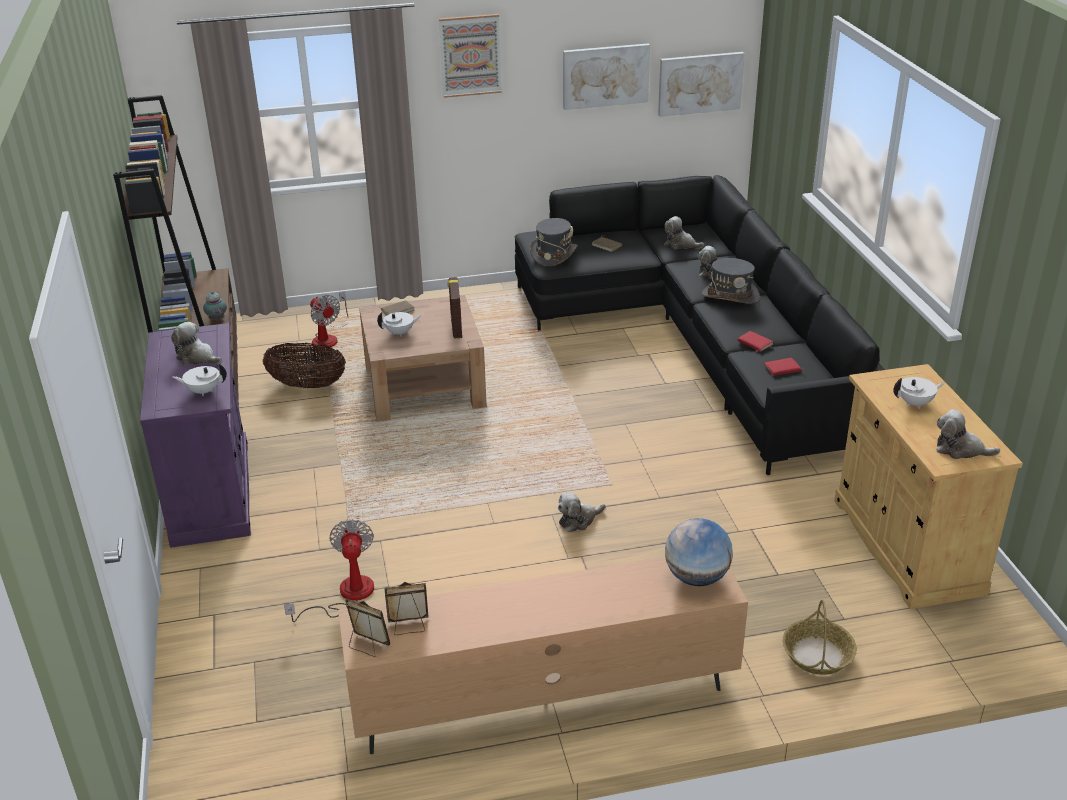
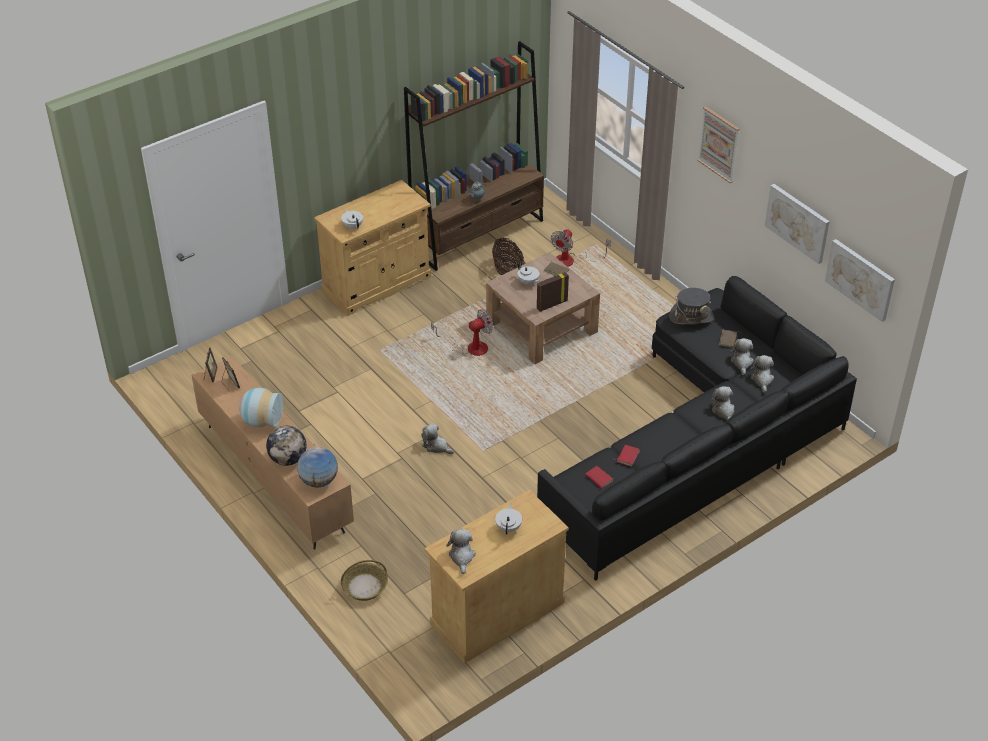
camera: 65 degrees right, 10 degrees up
(197, 358) = (385, 209): plush toy -> plush toy (742, 362)
(211, 492) = (377, 284): purple cabinet -> beige cabinet
(346, 595) = (317, 373): fan -> fan (470, 347)
(523, 609) = (261, 421): none -> vase
(631, 599) = (288, 459): none -> globe
(730, 296) = (692, 427): grey hat -> none
(915, 403) = (509, 527): white teapot -> white teapot turned 135 degrees counterclockwise

